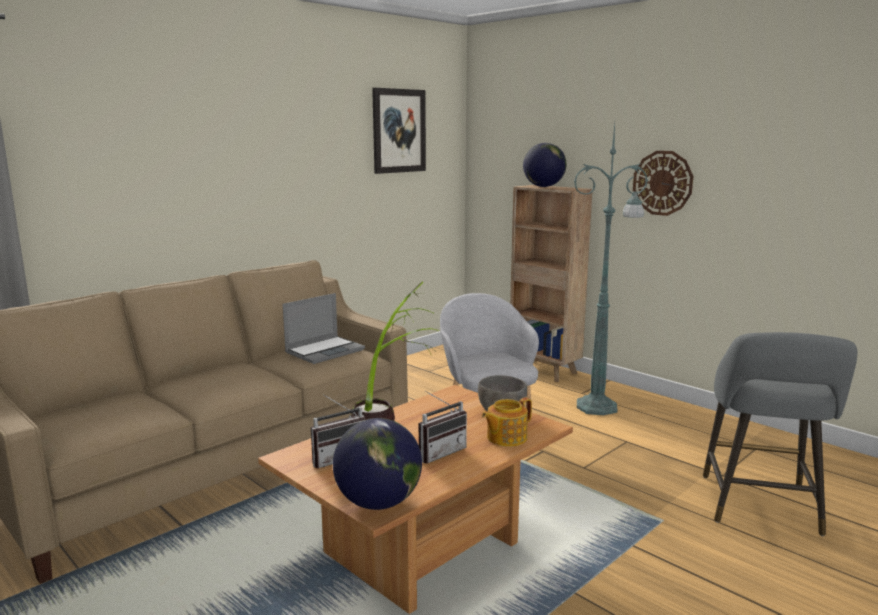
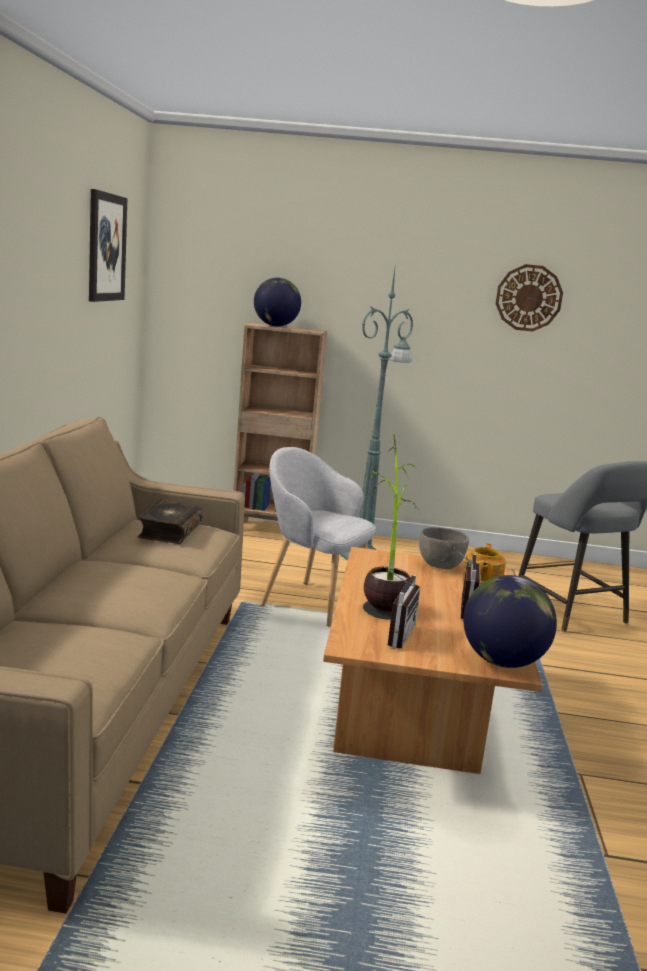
camera: 40 degrees left, 0 degrees up
(325, 351) = (169, 531): laptop -> book
(662, 183) = (403, 328): wall clock -> wall clock (528, 298)

